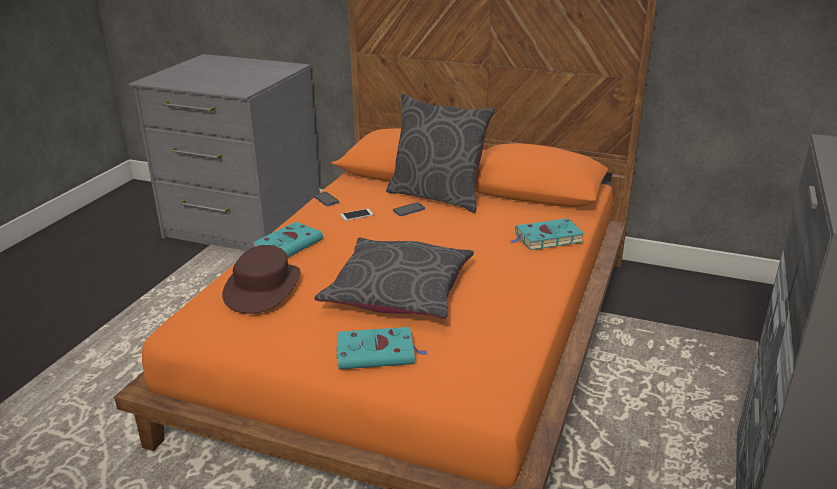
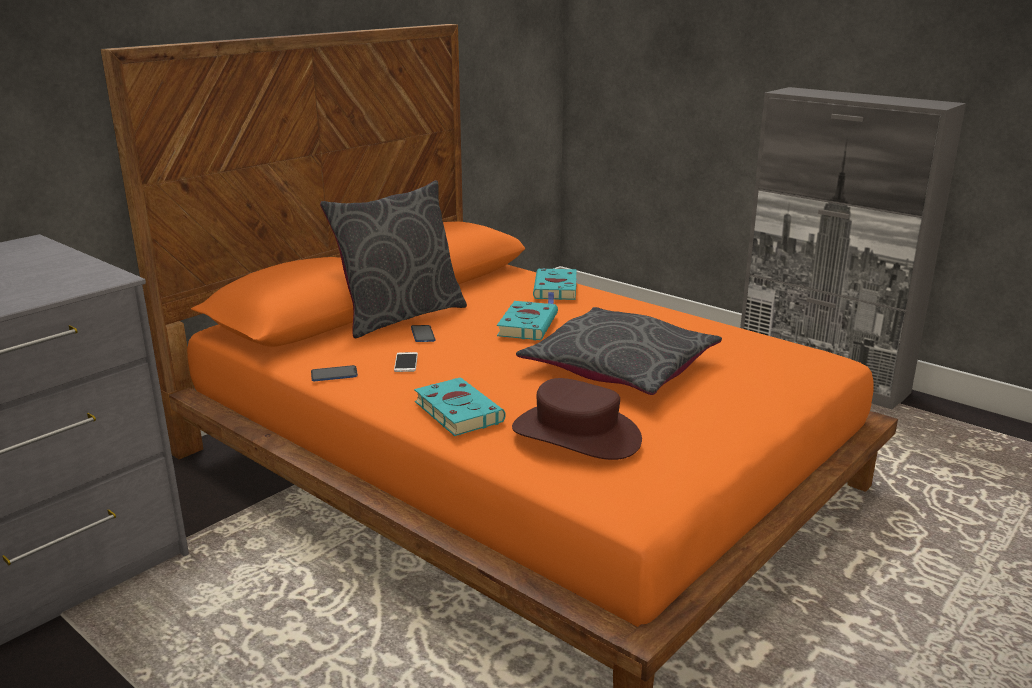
camera: 70 degrees left, 5 degrees down
(378, 353) = (745, 392): turquoise book -> turquoise book (527, 324)

